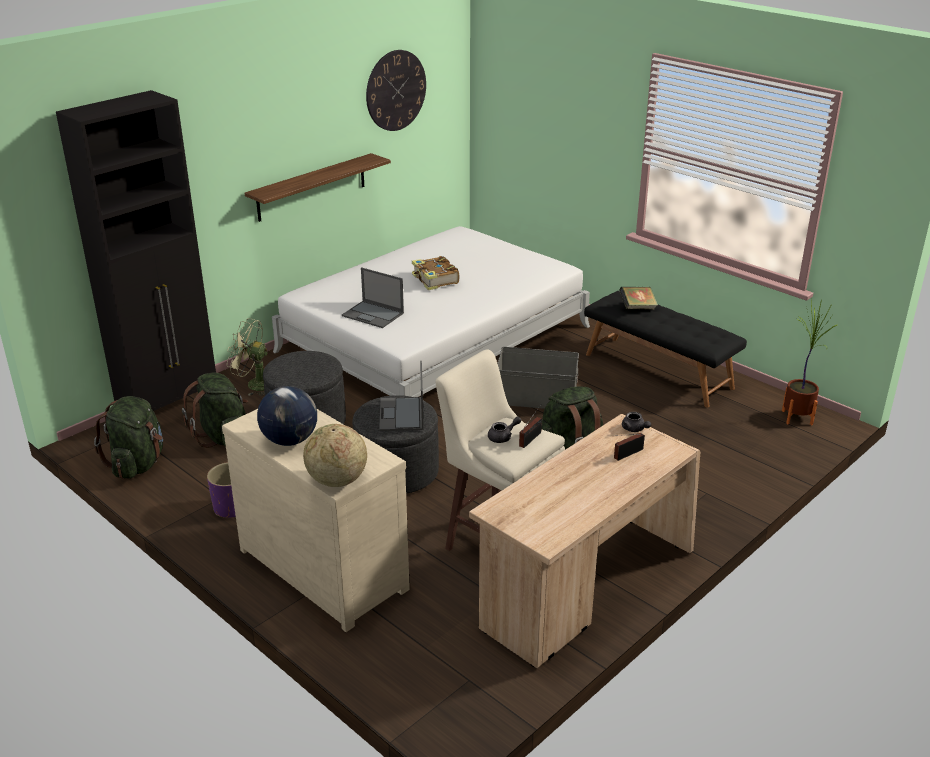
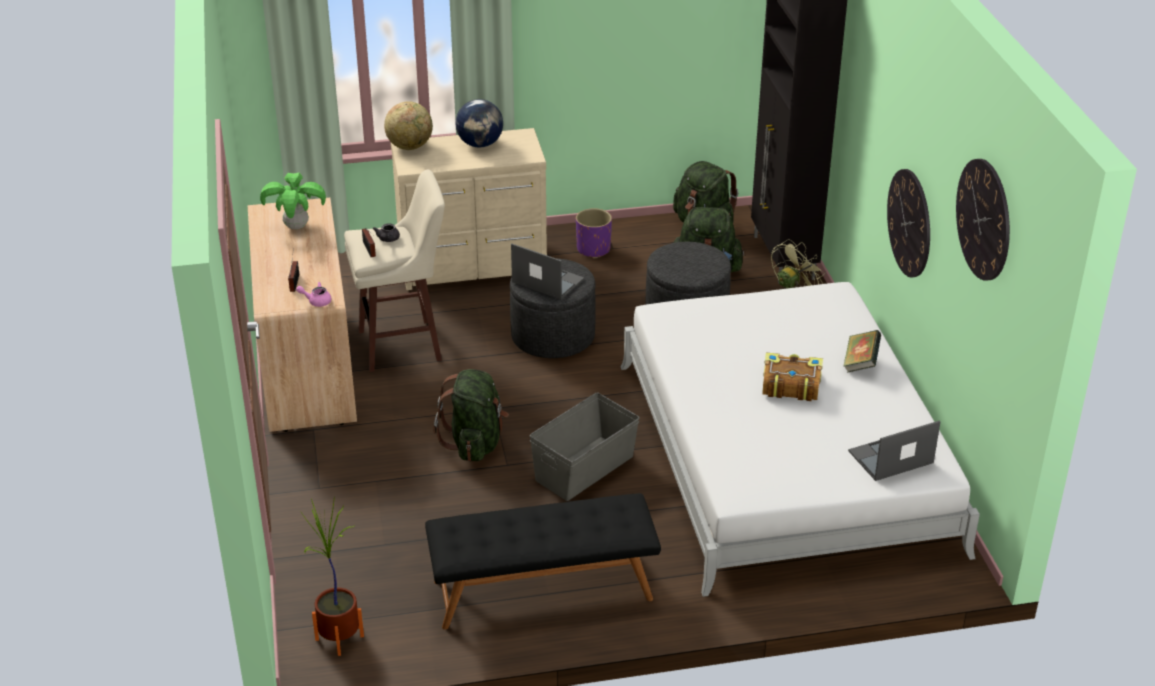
camera: 125 degrees right, 5 degrees up
(311, 187) = (909, 223): shelf -> wall clock
(373, 314) = (743, 318): laptop -> laptop (890, 457)
(546, 501) = (296, 227): none -> potted plant
(635, 429) = (316, 301): grey teapot -> pink teapot
(637, 308) = (587, 520): book -> book (860, 363)

